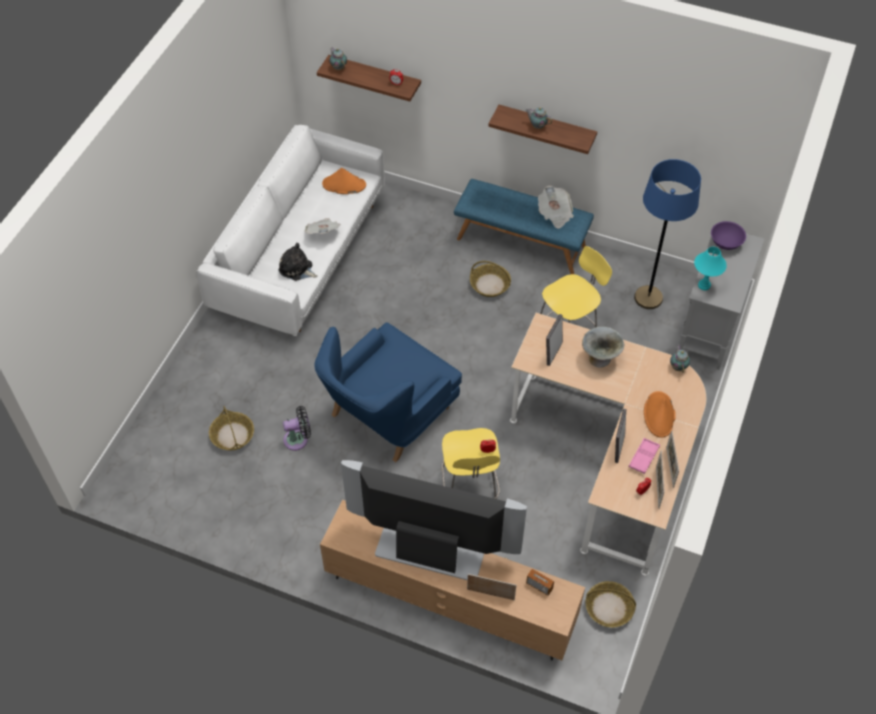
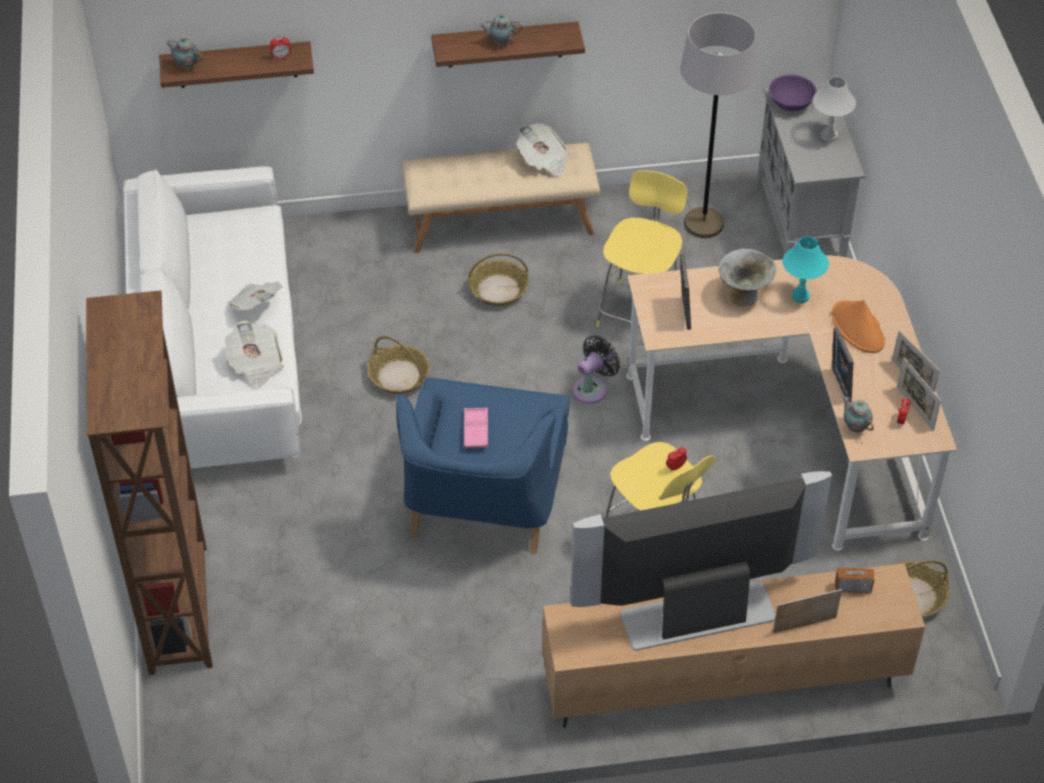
camera: 30 degrees left, 5 degrees down
(178, 395) = (180, 607): none -> brown bookcase
(232, 435) = (295, 622): basket -> basket (398, 376)
(297, 269) = (255, 364): plush toy -> newspaper
(298, 439) = (388, 585): black fan -> black fan (592, 388)
(344, 185) = (239, 234): orange hat -> none
(521, 242) = (500, 222): blue bench -> beige bench
(643, 457) = (875, 382): pink tray -> pink tray (476, 431)
(648, 298) = (704, 224): blue floor lamp -> grey floor lamp
(678, 366) = (839, 265): teapot -> teapot (855, 426)
(704, 285) = (802, 161): turquoise table lamp -> turquoise table lamp (800, 296)
(735, 276) = (829, 136): none -> white table lamp

